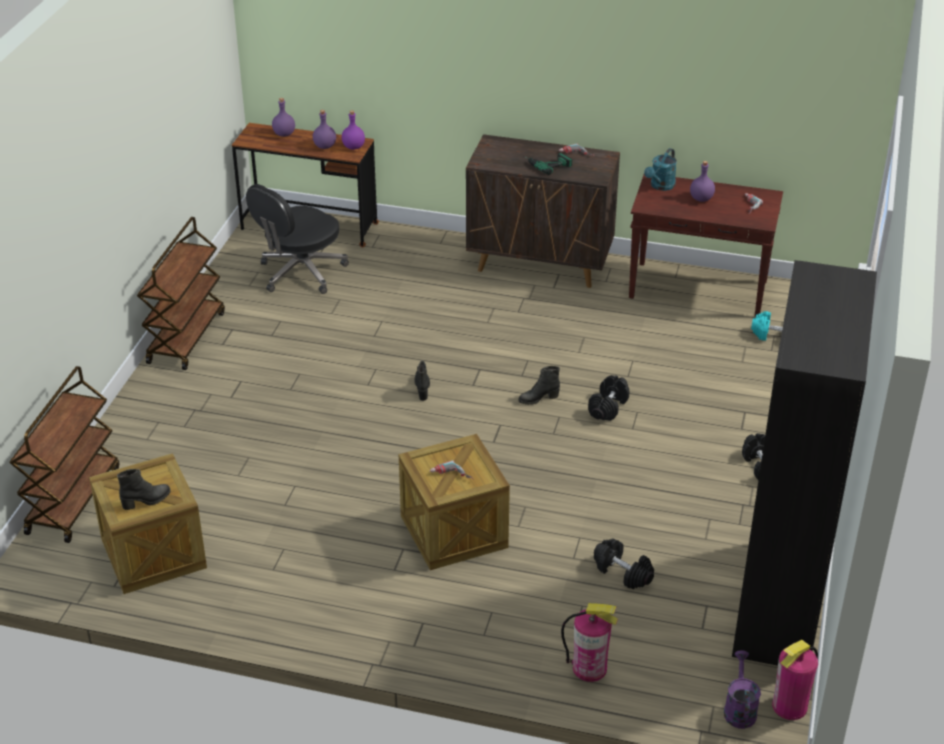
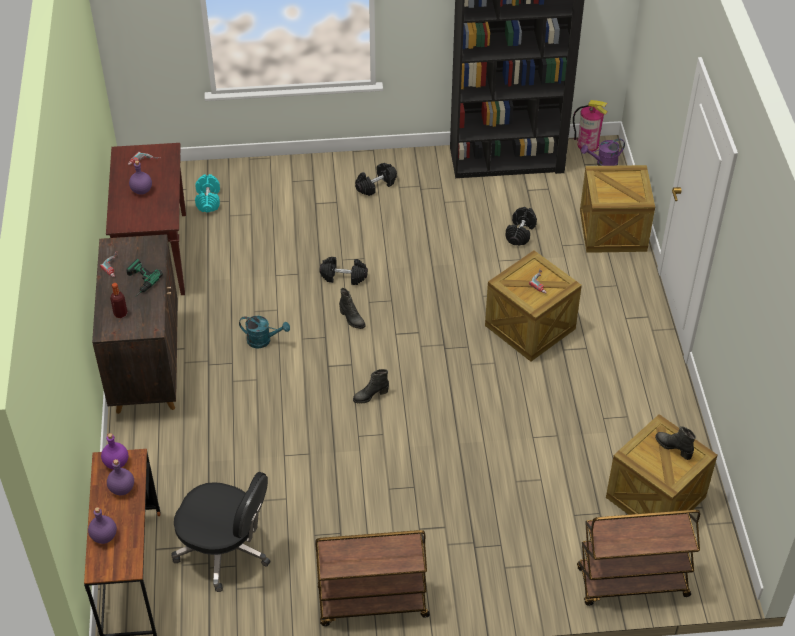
camera: 110 degrees left, 10 degrees up
(509, 150) = (120, 314): none -> bottle
(589, 668) = (613, 230): fire extinguisher -> crate
(660, 186) = (128, 218): turquoise watering can -> turquoise watering can (263, 340)

